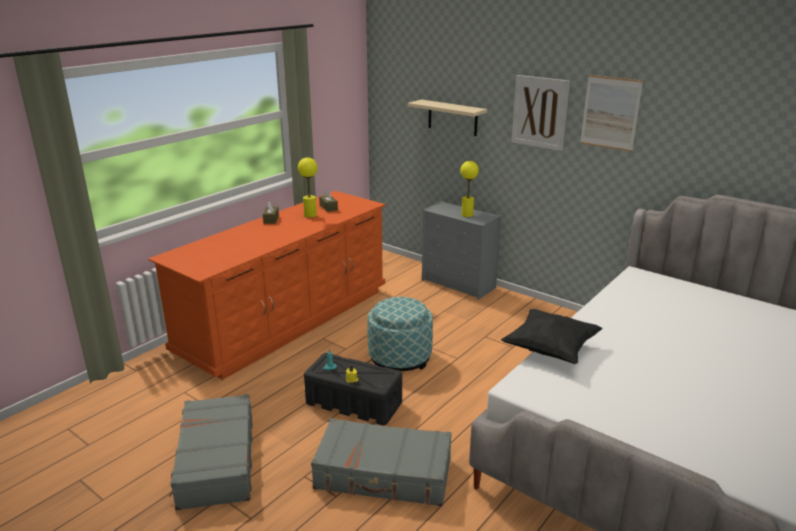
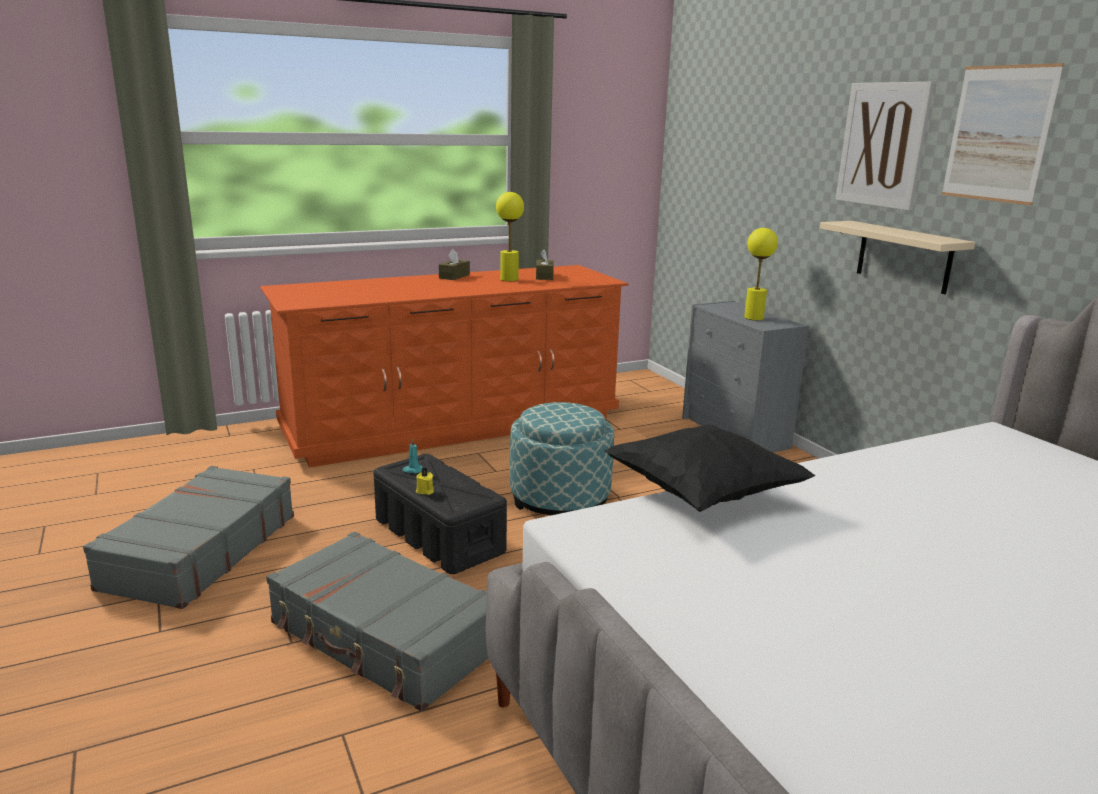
camera: 25 degrees right, 5 degrees down
(452, 117) = (760, 166): beige shelf -> beige shelf (904, 257)

